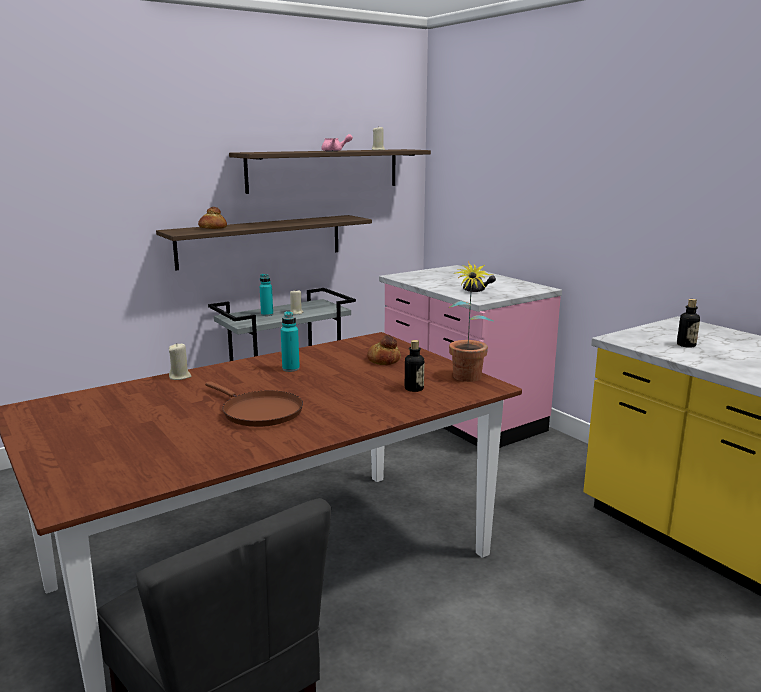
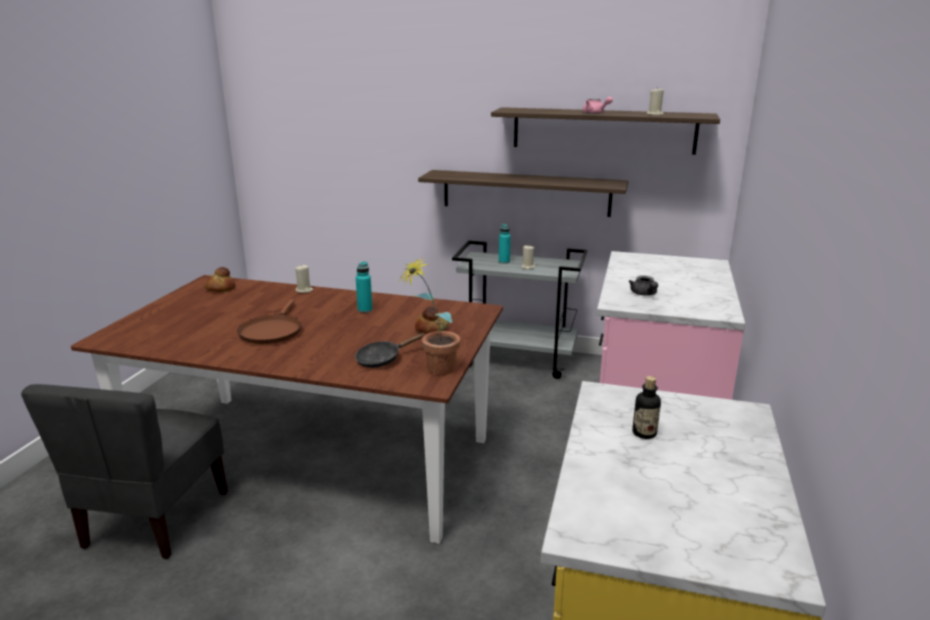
camera: 50 degrees right, 5 degrees up
(212, 228) = (468, 175): bread -> bread (220, 288)
(414, 389) = (382, 359): bottle -> black frying pan

